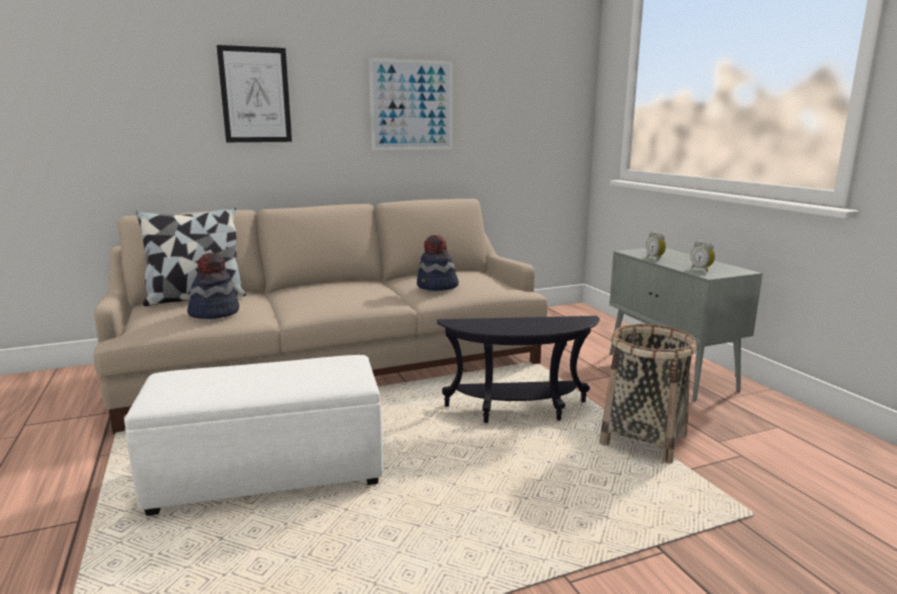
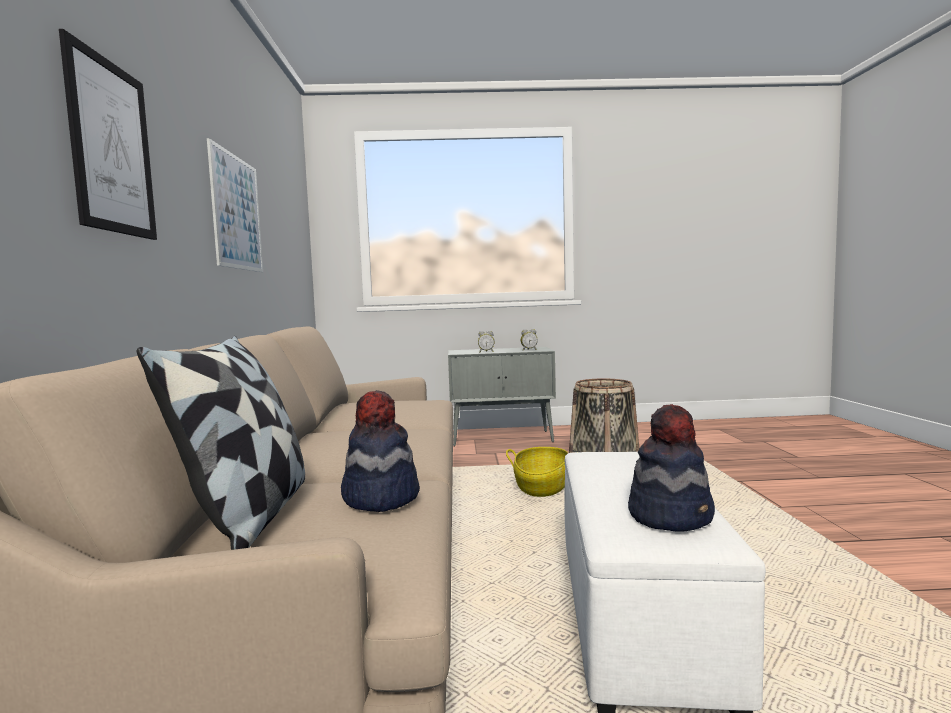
camera: 70 degrees left, 10 degrees down
(437, 287) = (403, 411): hat -> hat (671, 515)
(518, 412) = (542, 487): black side table -> basket

